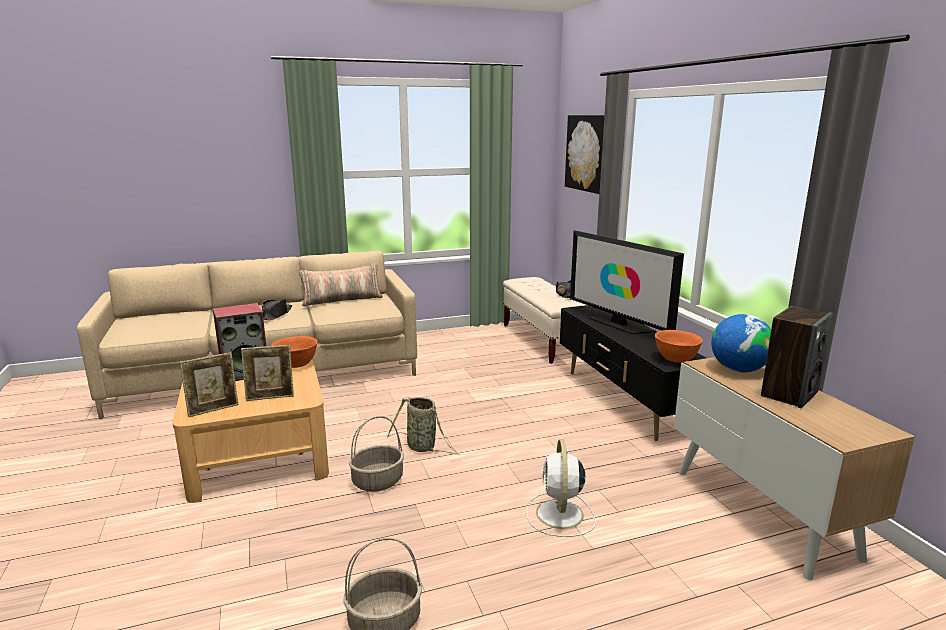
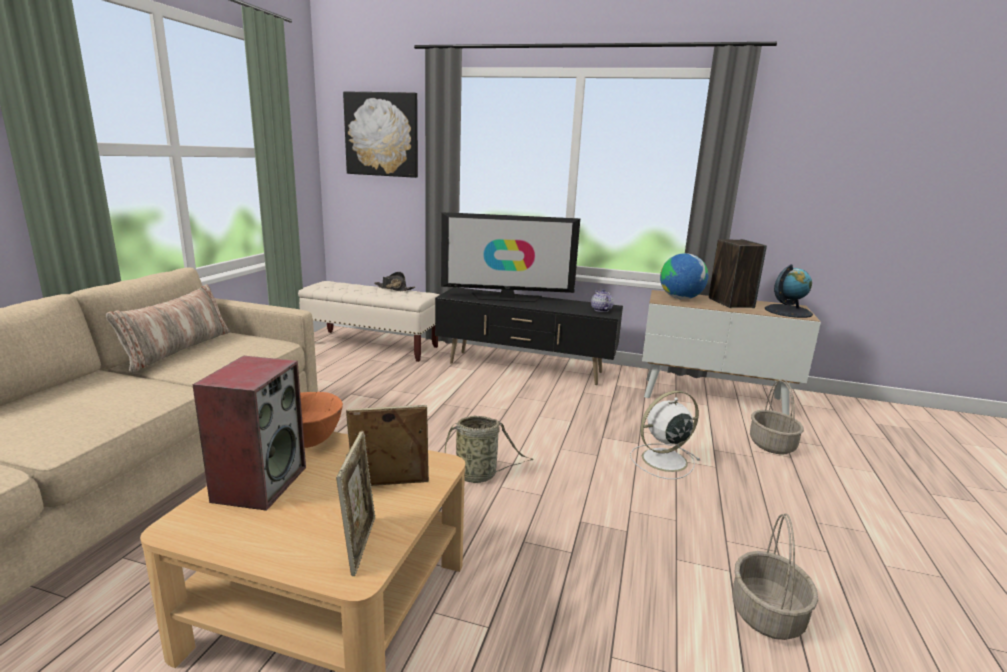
camera: 55 degrees left, 0 degrees up
(270, 397) = (390, 486): picture frame -> picture frame turned 120 degrees counterclockwise
(275, 315) = (119, 396): black hat -> none
(377, 482) = (514, 528): basket -> basket (772, 445)
(559, 515) = (662, 460): white fan -> white fan turned 120 degrees clockwise
(675, 359) = (601, 310): orange bowl -> teapot
(839, 428) = (788, 311): none -> globe

